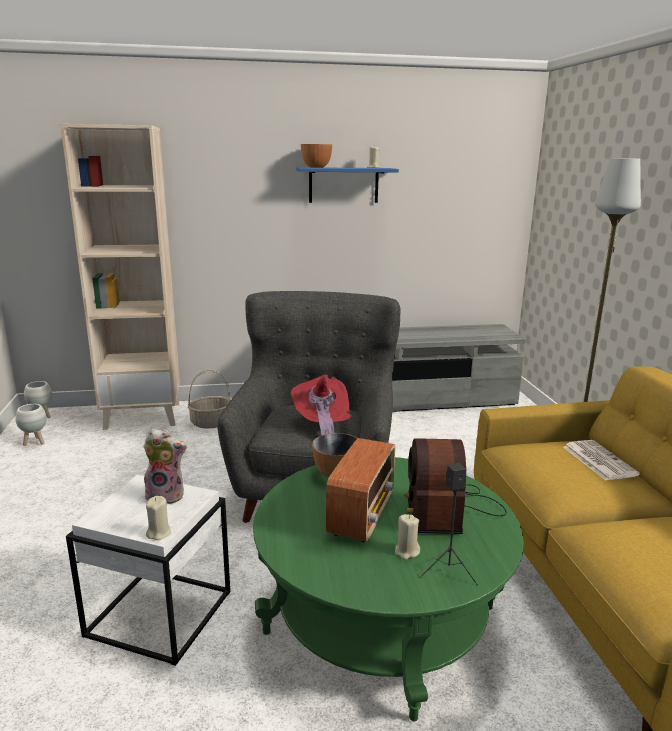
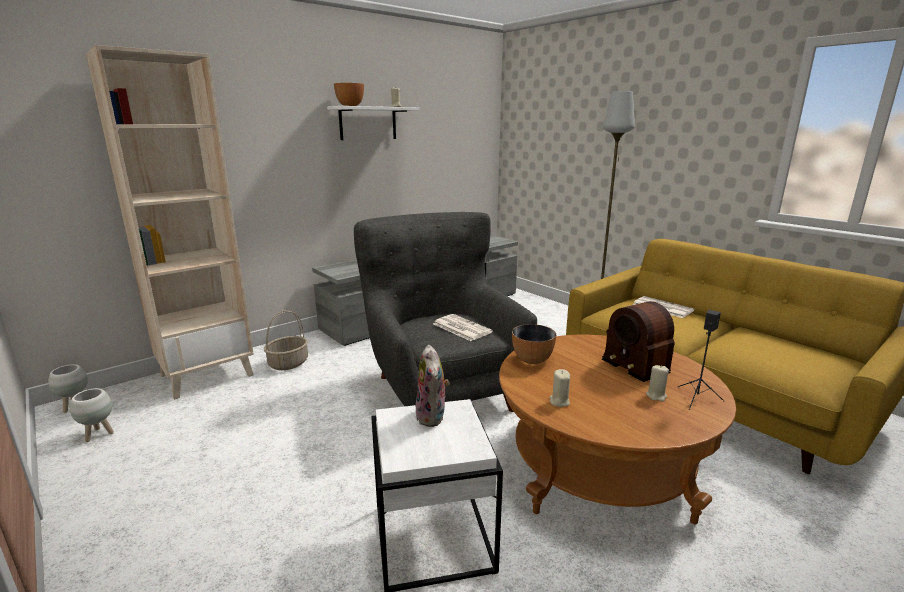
camera: 30 degrees left, 0 degrees up
(159, 533) = (475, 448): beige candle -> beige candle (559, 401)
(167, 495) = (433, 417): plush toy -> plush toy turned 105 degrees clockwise
(322, 424) = (460, 328): red hat -> newspaper
(343, 185) = (368, 123): blue shelf -> white shelf
(362, 515) = (593, 382): radio -> none
(381, 620) = (600, 466): green coffee table -> brown coffee table

